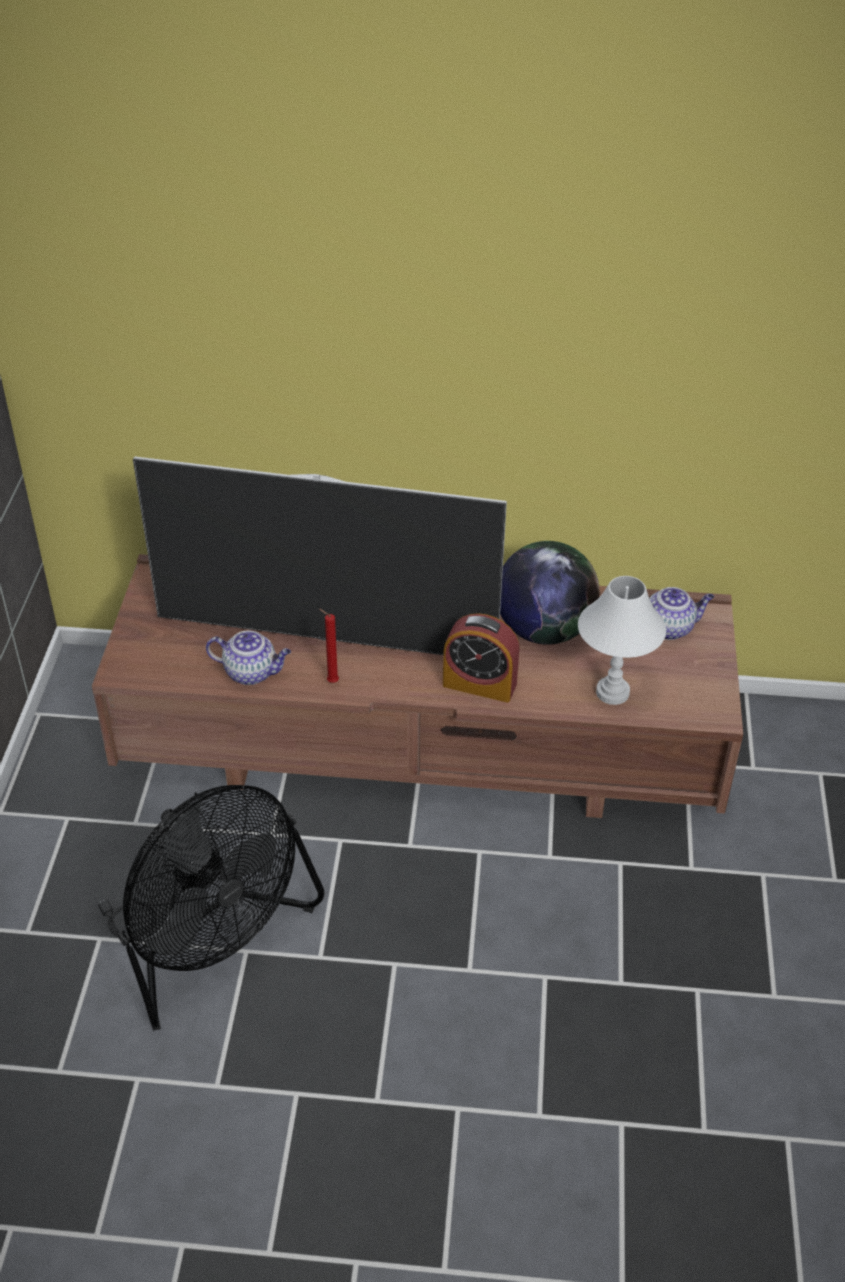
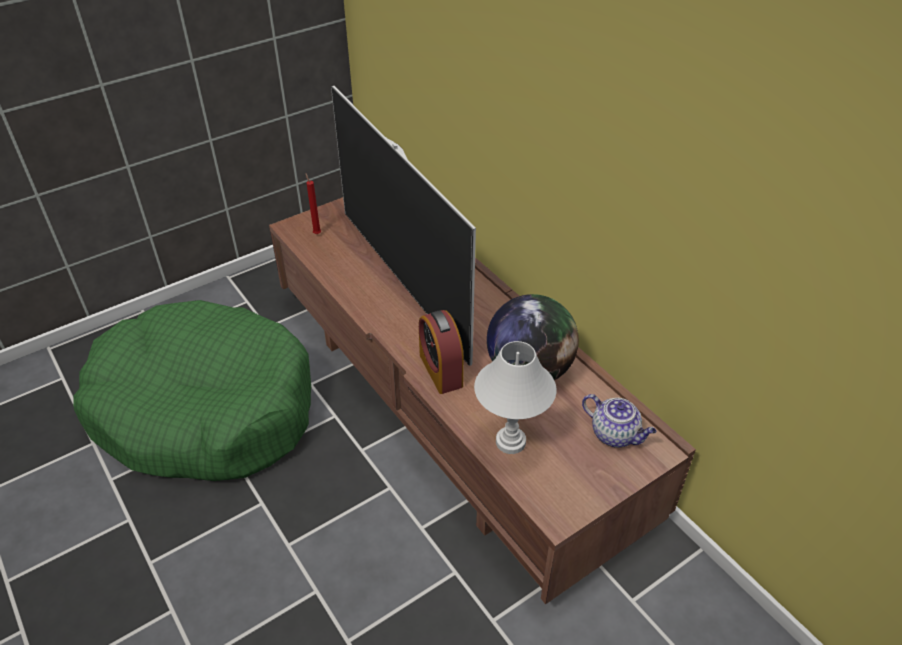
camera: 50 degrees right, 0 degrees up
(204, 946) = (205, 409): black fan -> green dog bed
(252, 672) = (341, 272): teapot -> none
(330, 681) = (369, 306): red candle -> red candle (316, 233)

